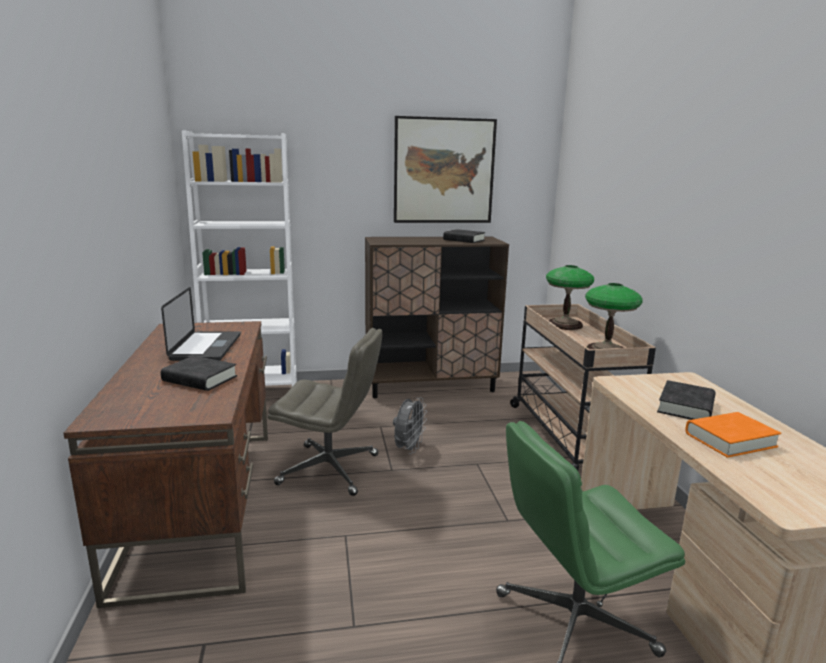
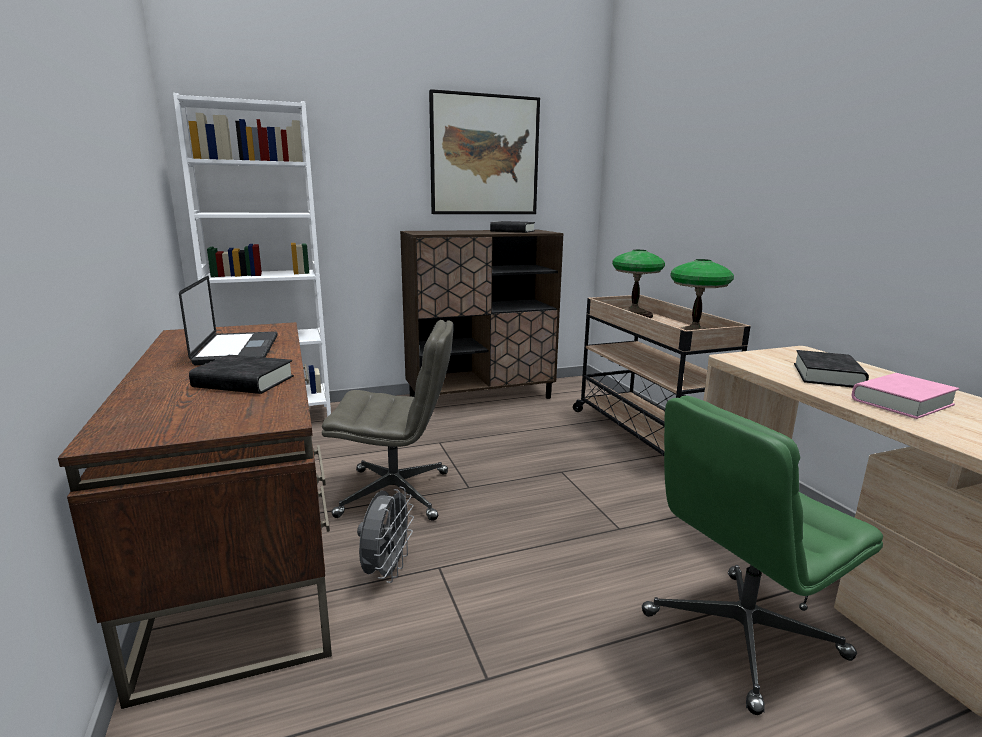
camera: 10 degrees left, 0 degrees up
(408, 449) = (480, 463): grey fan -> grey fan (386, 571)
(730, 440) = (901, 402): orange book -> pink book

